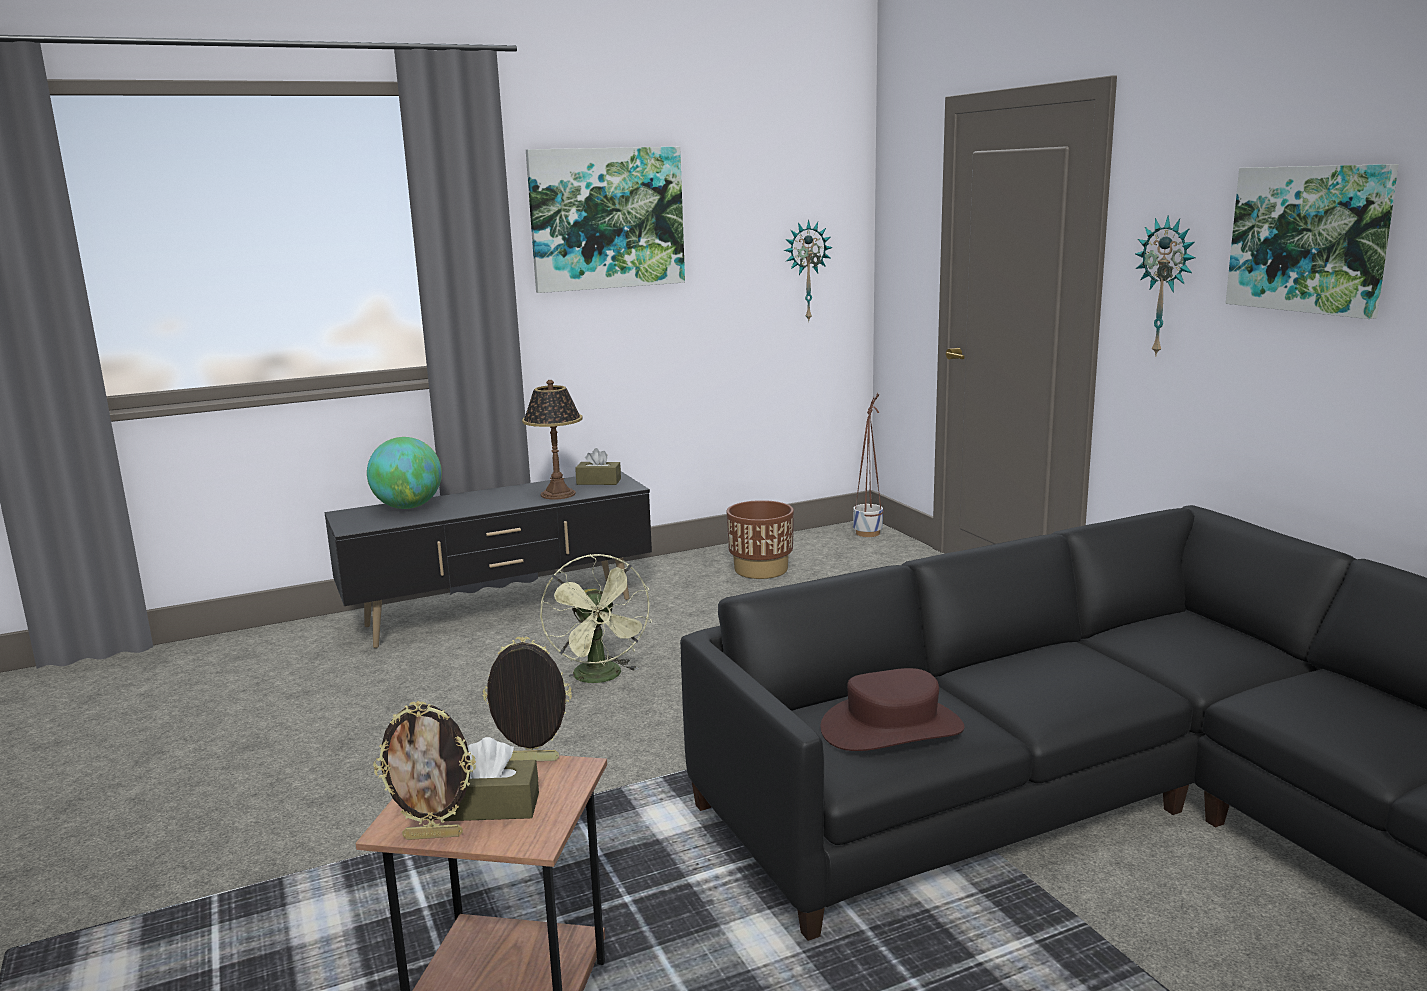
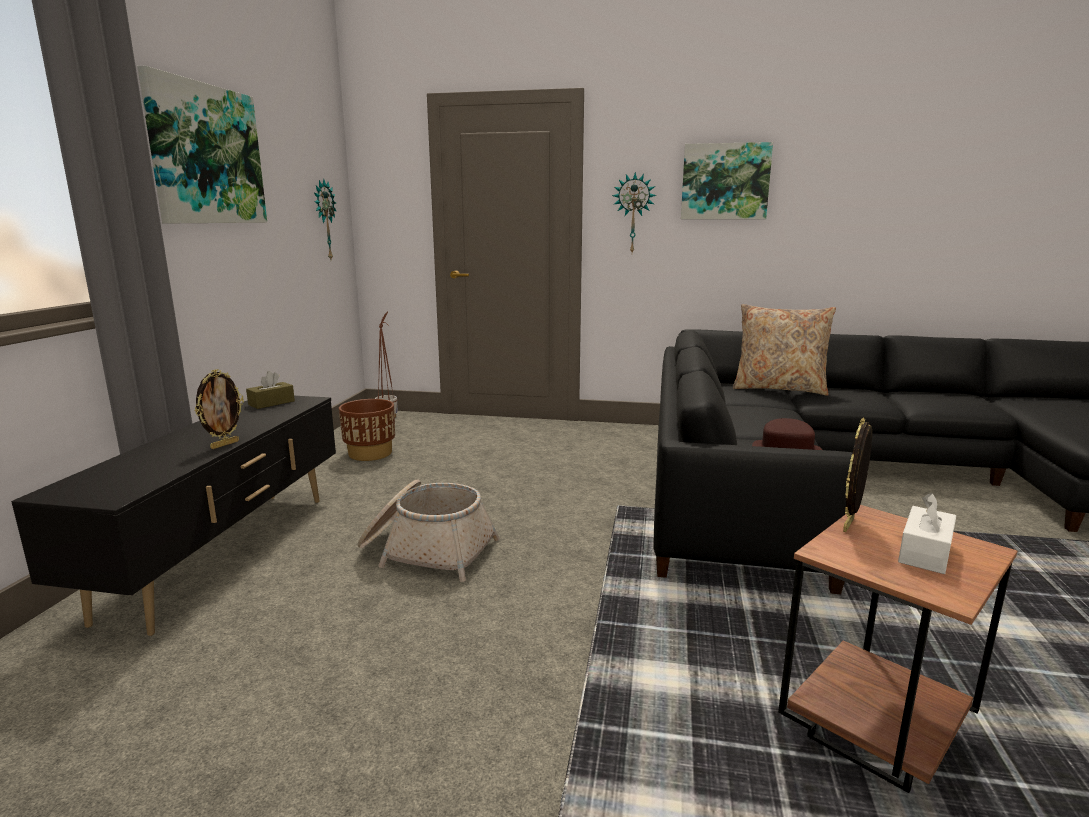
camera: 55 degrees left, 0 degrees up
(408, 507) = (126, 465): globe -> none
(434, 835) = (969, 582): picture frame -> picture frame (224, 444)
(492, 807) = (925, 553): brown tissue box -> white tissue box
(557, 494) = (263, 418): table lamp -> none
(602, 678) = (426, 550): green fan -> basket
(1264, 659) = (779, 388): none -> beige pillow

